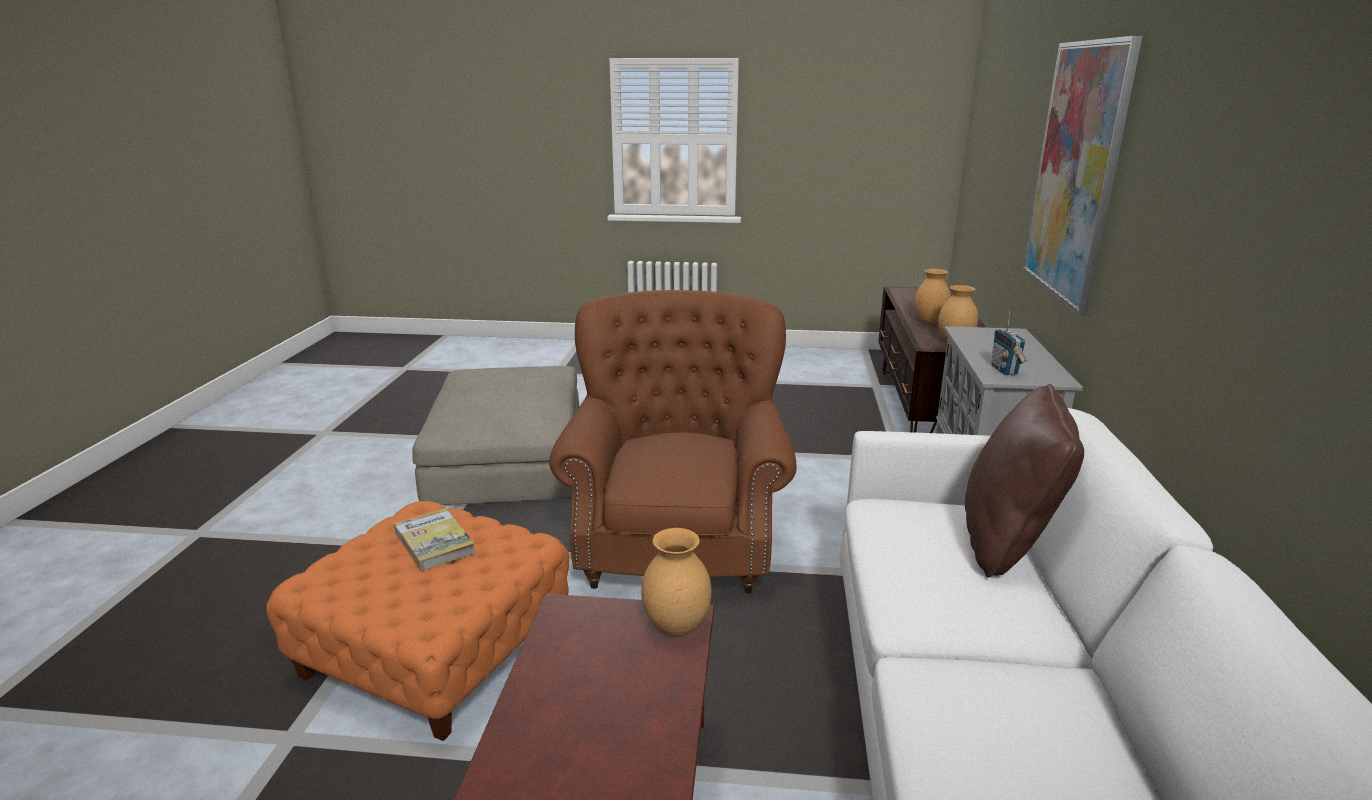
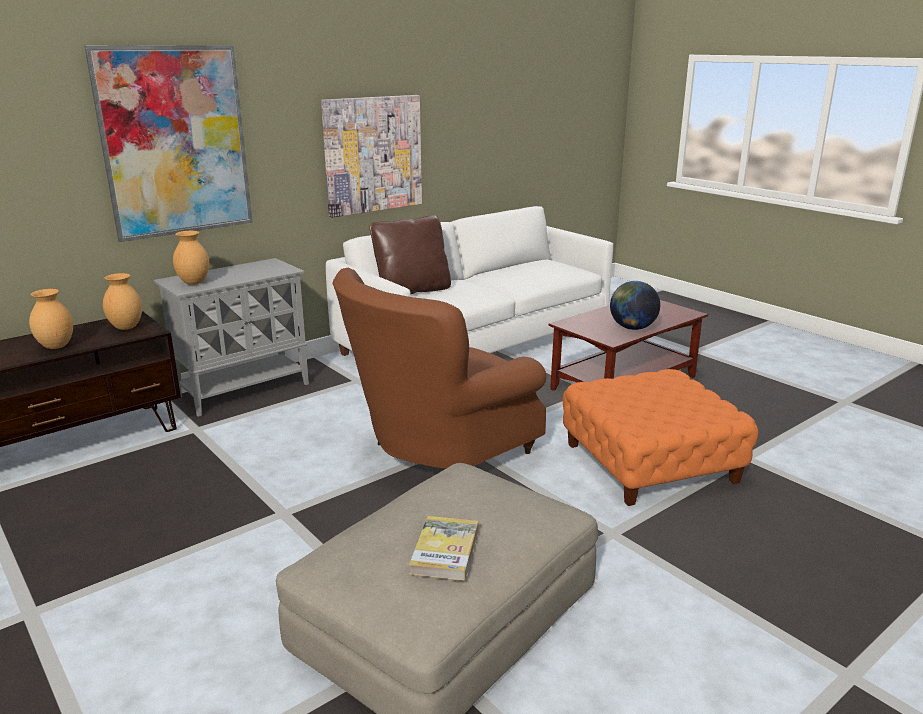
camera: 135 degrees left, 0 degrees up
(434, 542) = (643, 407): book -> book (445, 551)
(560, 671) = (632, 328): none -> globe
(677, 628) = (574, 322): brown vase -> brown vase (194, 282)
(1004, 370) = (270, 270): radio -> none
(1229, 295) = (372, 154): none -> picture

